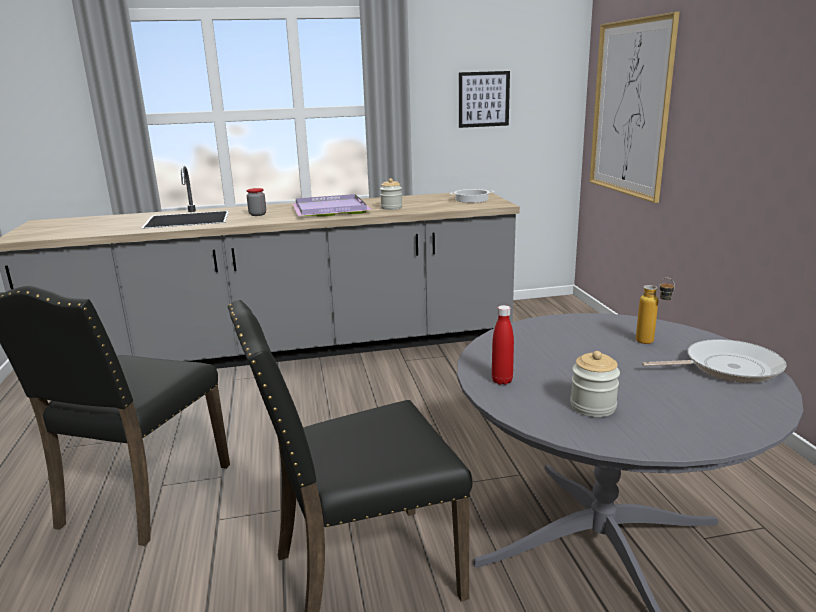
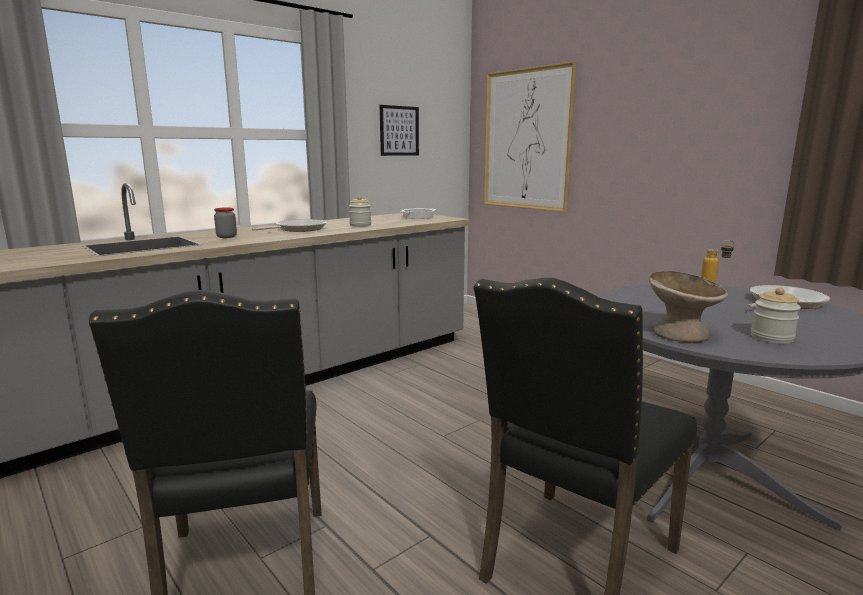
camera: 30 degrees left, 5 degrees down
(329, 209) = (298, 229): purple tray -> frying pan
(502, 381) = (680, 334): red bottle -> beige bowl

